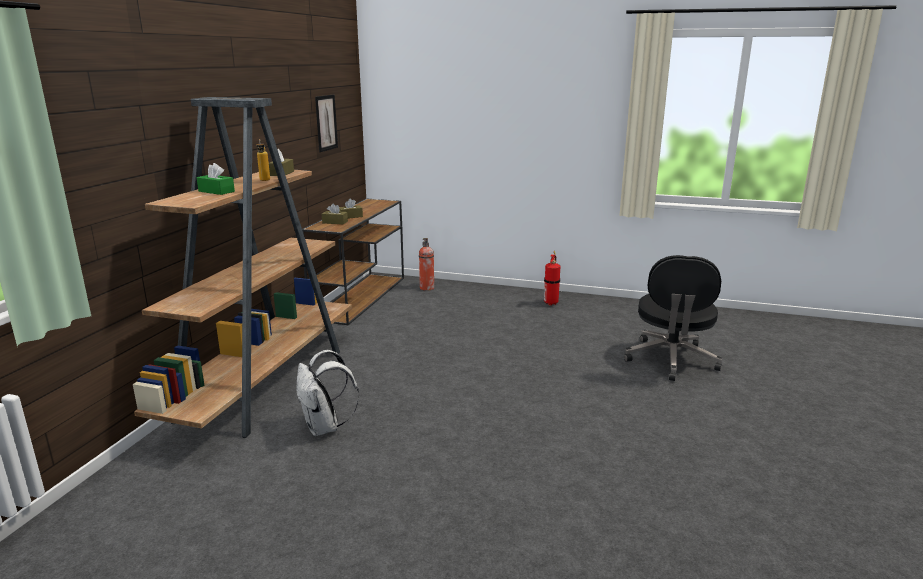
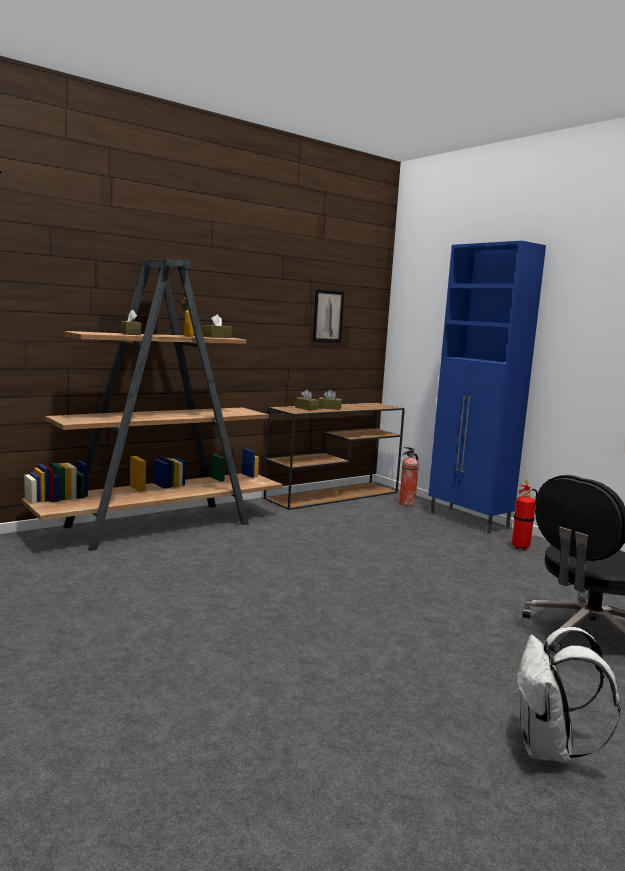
camera: 35 degrees right, 10 degrees down
(216, 191) = (130, 334): green tissue box -> brown tissue box
(325, 427) = (149, 564): white backpack -> white backpack (549, 750)
(489, 290) = (469, 521): none -> blue cabinet

